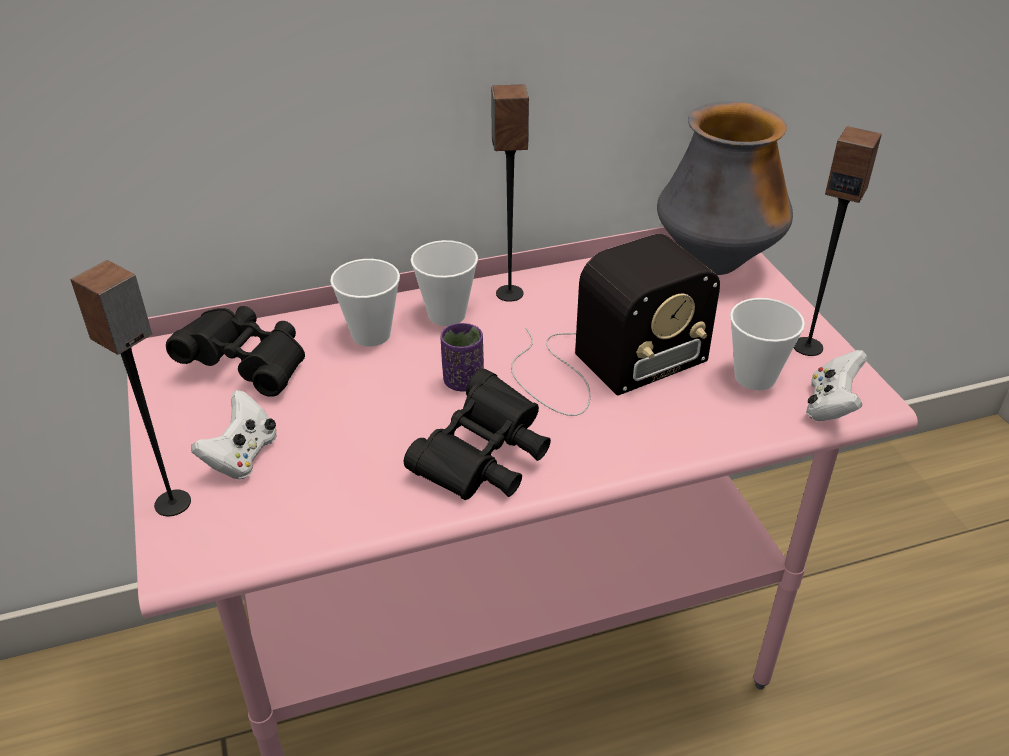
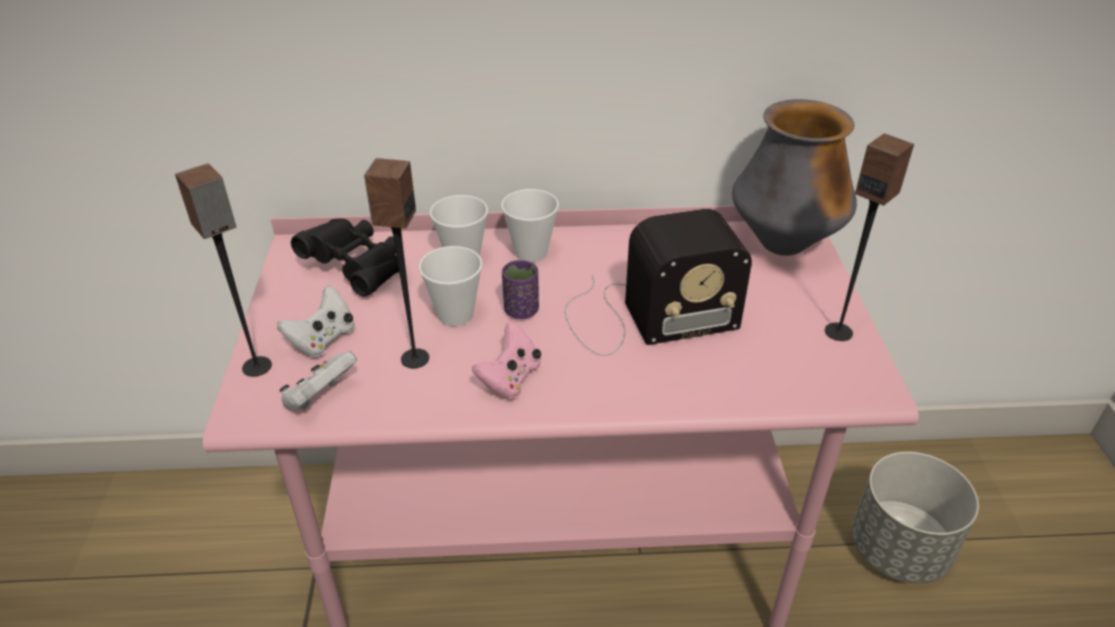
camera: 15 degrees right, 0 degrees up
(483, 460) = (510, 379): black binoculars -> pink game controller
(509, 293) = (590, 243): speaker -> speaker (414, 358)
(755, 377) = (777, 350): cup -> cup (455, 315)
(830, 406) = (837, 388): white game controller -> white game controller (320, 398)
(856, 571) = (899, 550): none -> grey planter

